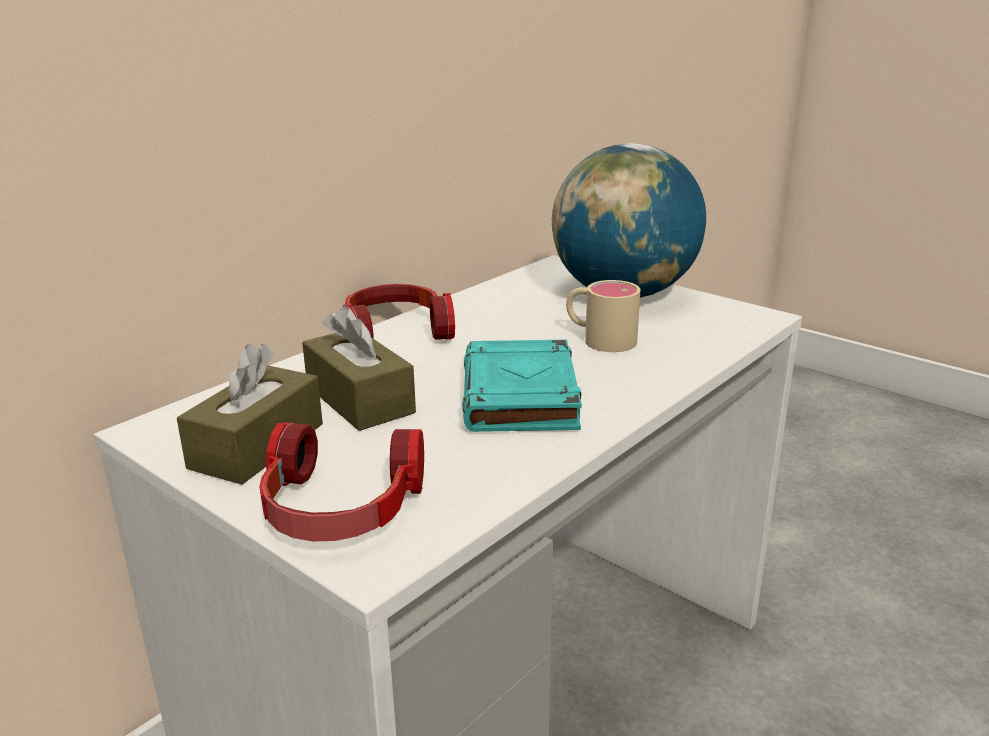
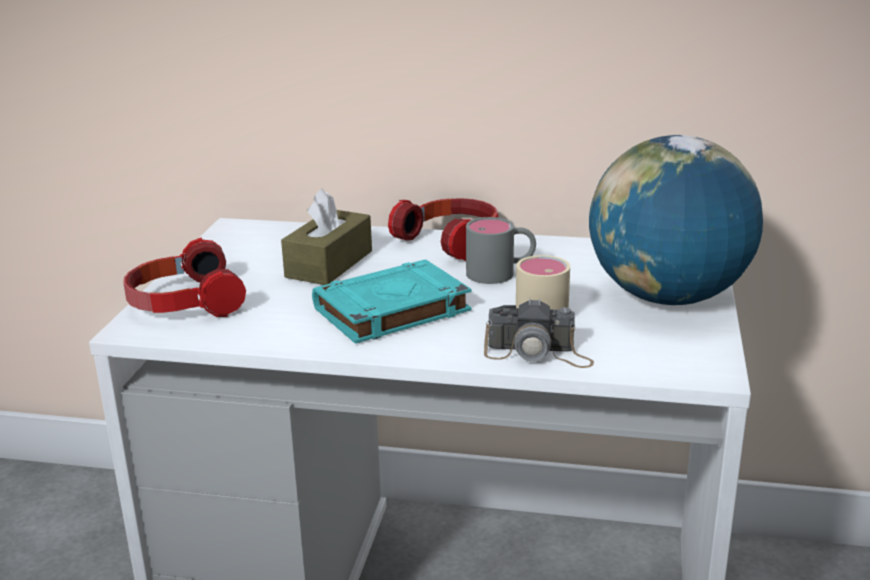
camera: 60 degrees right, 0 degrees up
(257, 446) = (239, 258): brown tissue box -> none
(499, 332) = (501, 273): none -> grey mug
(679, 360) = (538, 353): none -> camera

